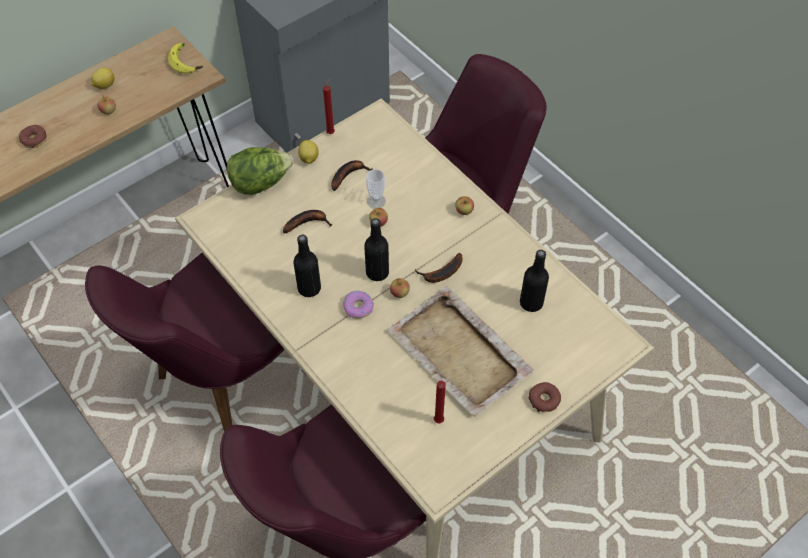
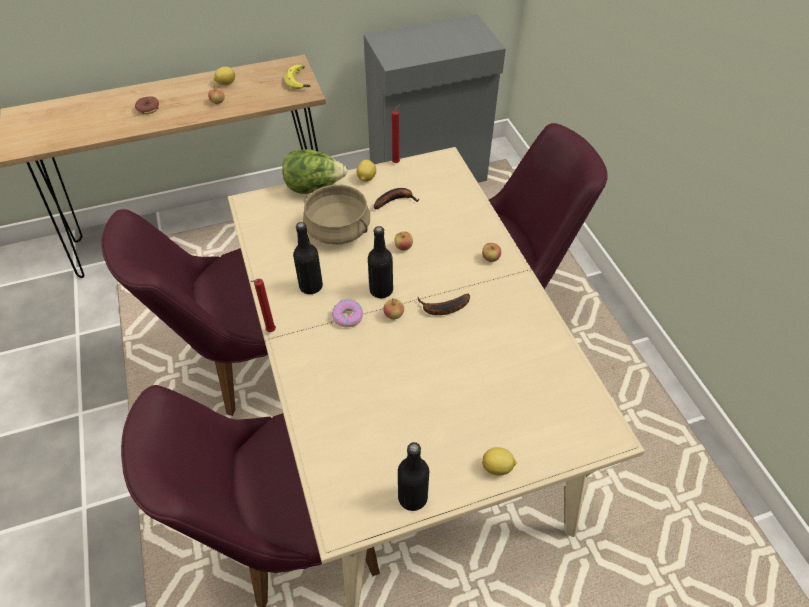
camera: 20 degrees right, 5 degrees down
(307, 222) = (338, 230): banana -> beige cooking pot
(376, 201) = (410, 228): cup -> none
(438, 422) = (374, 453): red candle -> red candle (269, 331)
(459, 354) = (427, 391): beige tray -> none
(531, 303) = (523, 363): black bottle -> black bottle (412, 497)
(544, 399) = (497, 467): donut -> lemon

